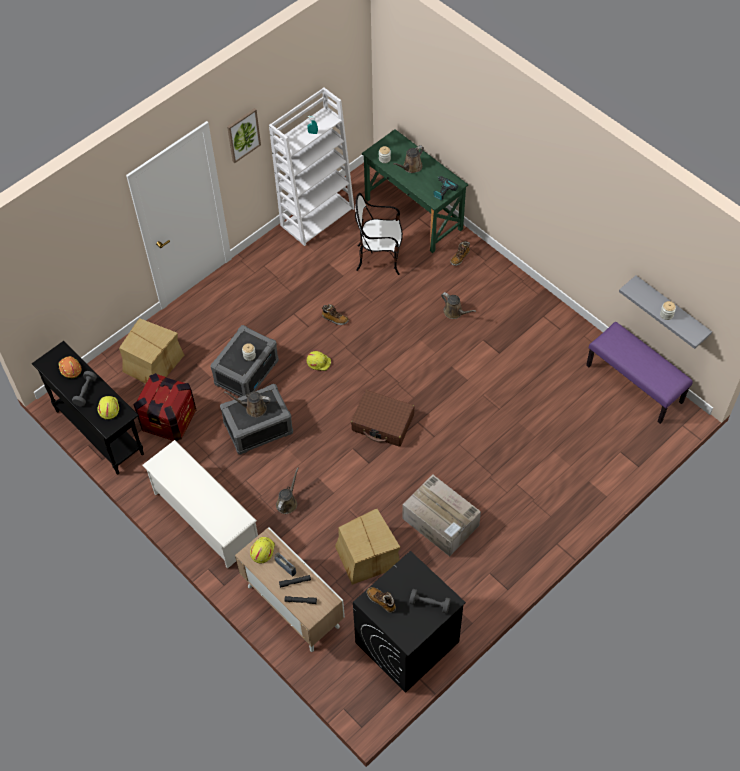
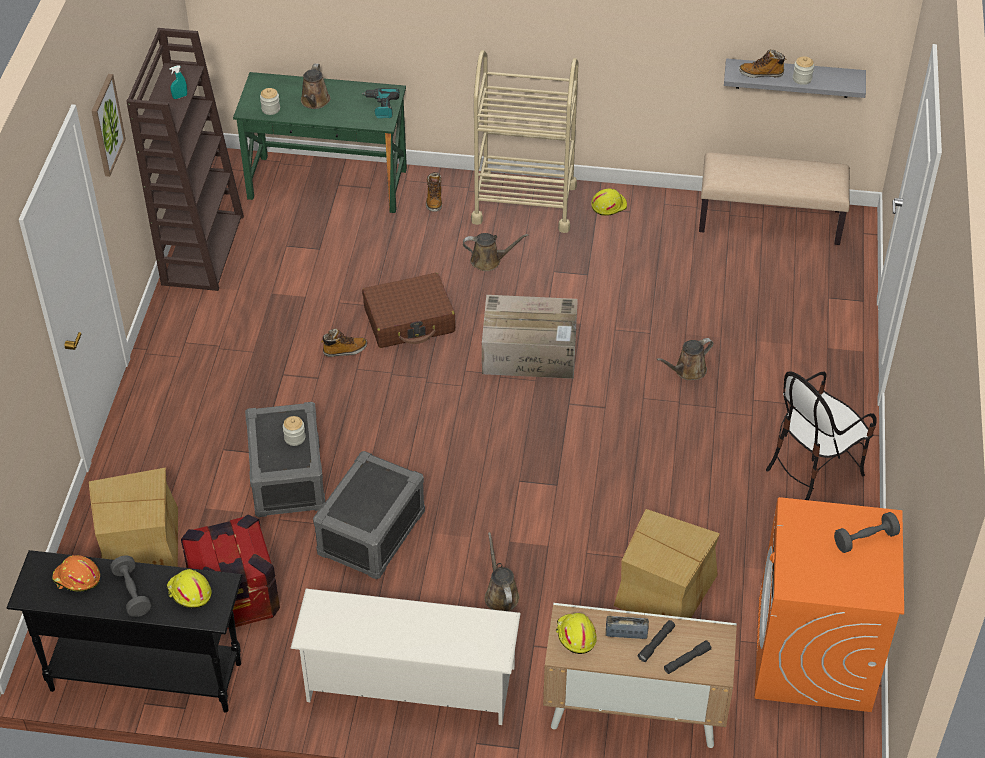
camera: 40 degrees left, 10 degrees down
(253, 408) = (364, 495): brown watering can -> brown watering can (687, 371)
(317, 216) = (202, 249): white bookcase -> brown bookcase
(319, 362) = (374, 410): yellow hard hat -> yellow hard hat (608, 205)
(379, 258) = (333, 252): chair -> chair (813, 469)
(381, 601) = (807, 574): boot -> boot (761, 73)
(383, 423) = (527, 430): brown suitcase -> brown suitcase (409, 320)
(407, 643) = (814, 655): black washing machine -> orange washing machine
(441, 522) = (712, 495): cardboard box -> cardboard box (531, 352)
(506, 288) = (524, 203): none -> beige cart
(635, 383) = (770, 220): purple bench -> beige bench

